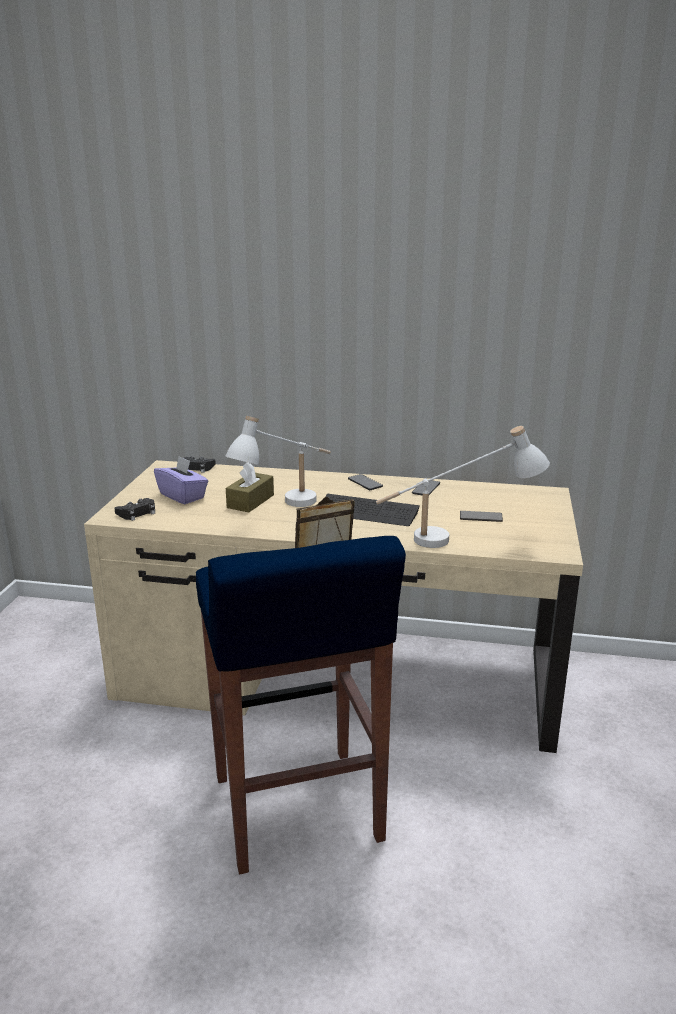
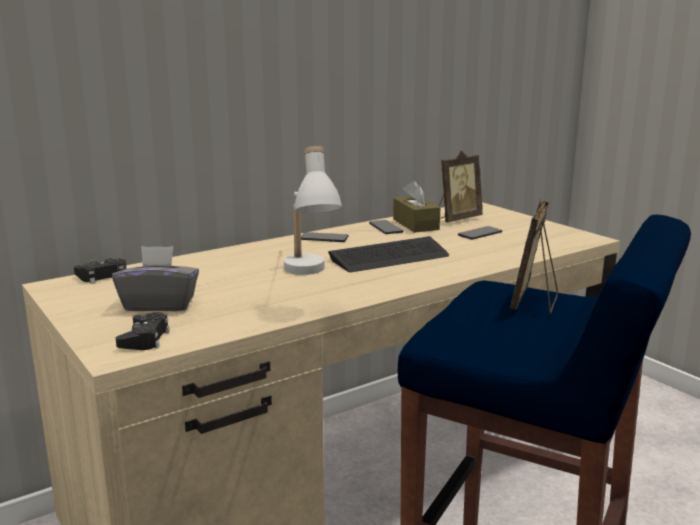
camera: 45 degrees left, 5 degrees down
(182, 496) = (159, 304): purple tissue box -> grey tissue box
(250, 501) = (254, 284): brown tissue box -> brown tissue box (415, 224)
(457, 540) = (509, 253): white table lamp -> none
(499, 498) = (456, 219): none -> picture frame

